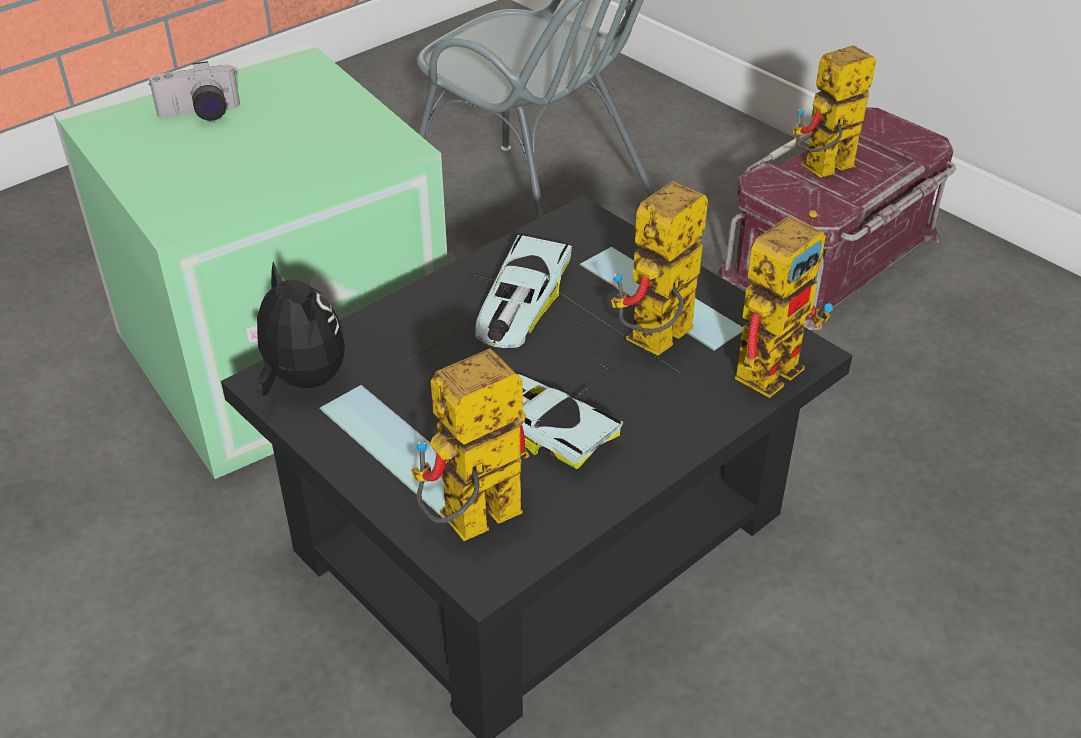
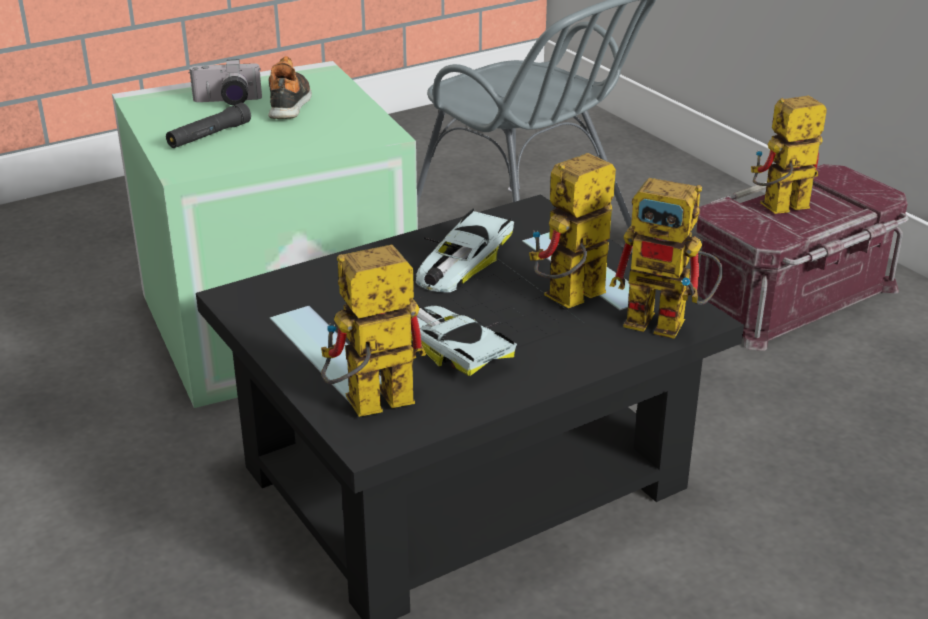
camera: 10 degrees right, 10 degrees down
(192, 168) = (209, 135): none -> black flashlight
(276, 111) = (290, 104): none -> shoe
(301, 380) = (260, 298): plush toy -> none
(772, 363) = (669, 323): toy robot -> toy robot turned 60 degrees clockwise

